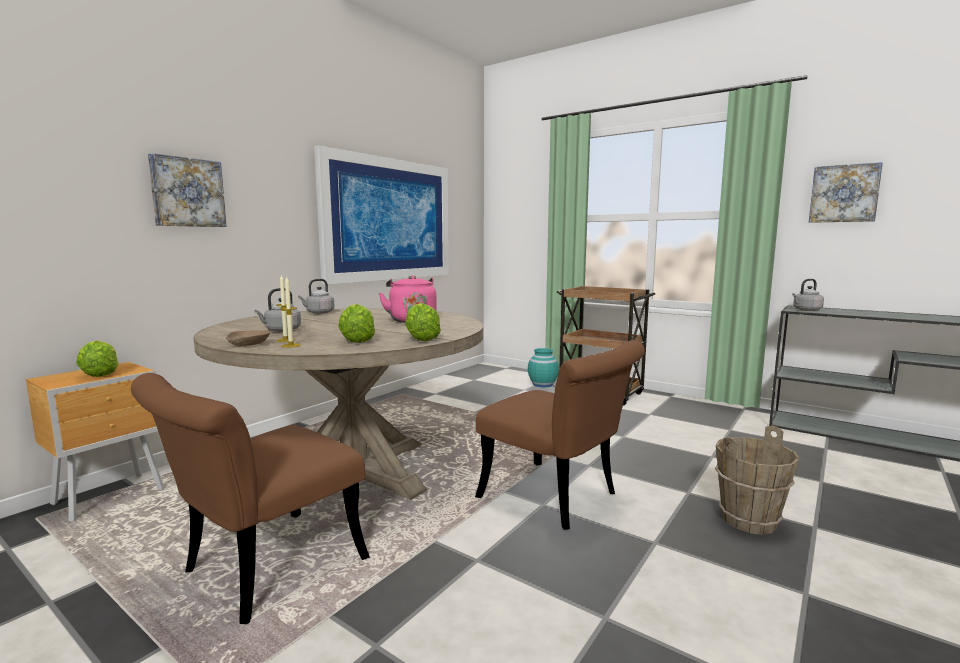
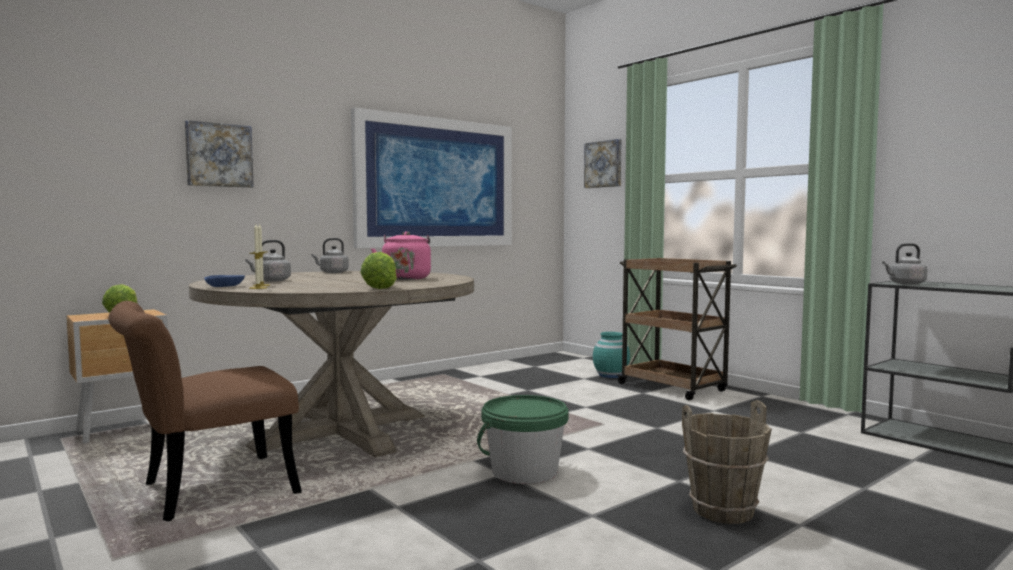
camera: 15 degrees right, 5 degrees down
(248, 345) = (224, 286): beige bowl -> blue bowl
(357, 340) = (321, 287): lettuce -> none
(558, 499) = (524, 471): brown chair -> green bucket
(844, 193) = (960, 136): picture -> picture (604, 164)

